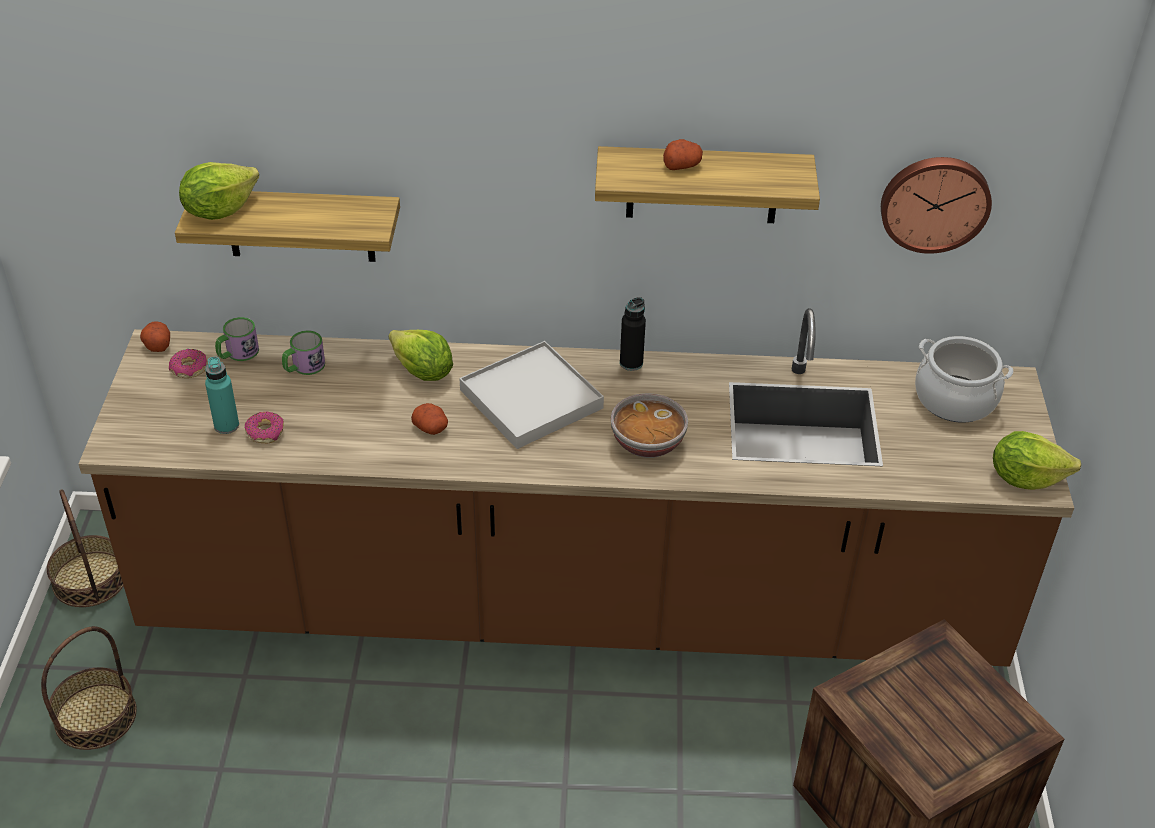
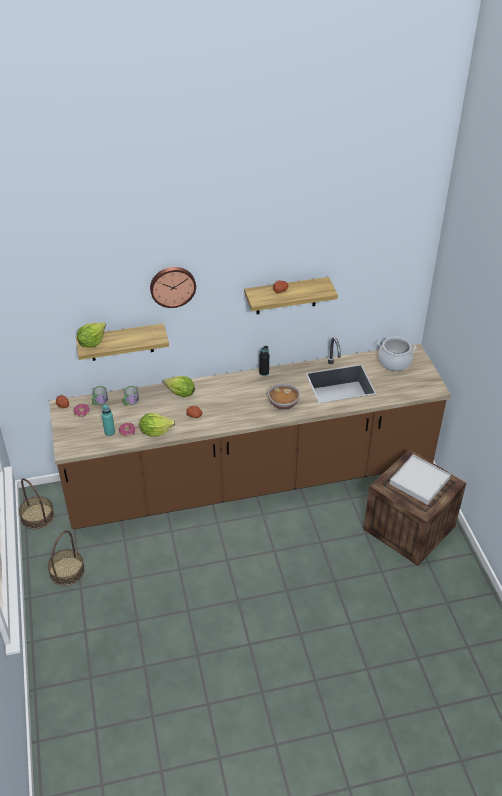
camera: 15 degrees left, 0 degrees up
(531, 399) = (230, 395): white tray -> white tray (419, 481)
(934, 202) = (375, 286): wall clock -> wall clock (172, 286)
(1025, 478) = (430, 387): lettuce -> lettuce (155, 431)

